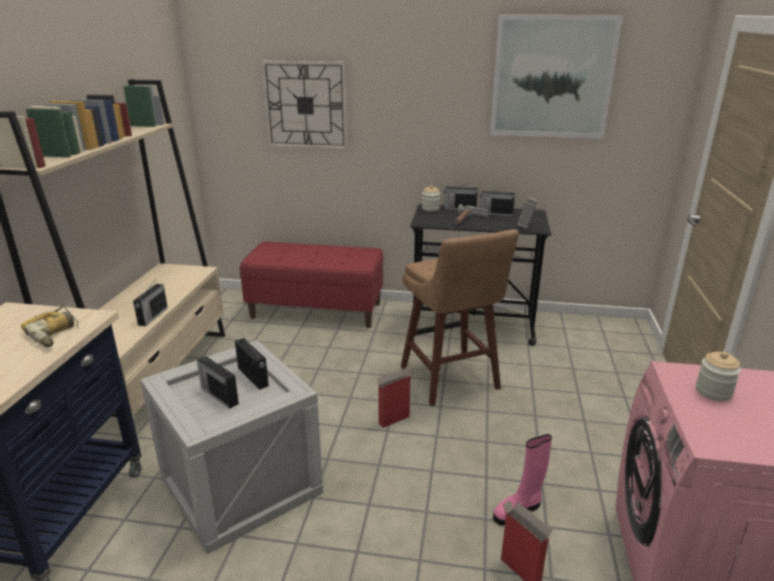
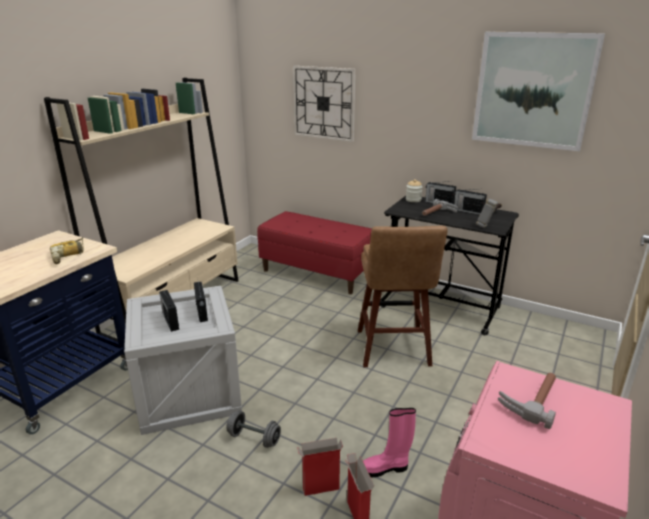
camera: 20 degrees right, 0 degrees up
(152, 316) = (166, 256): radio -> none
(355, 518) = (254, 438): none -> grey dumbbell
(393, 420) = (326, 372): cardboard box -> cardboard box (320, 489)
(713, 392) = (531, 399): jar -> hammer

